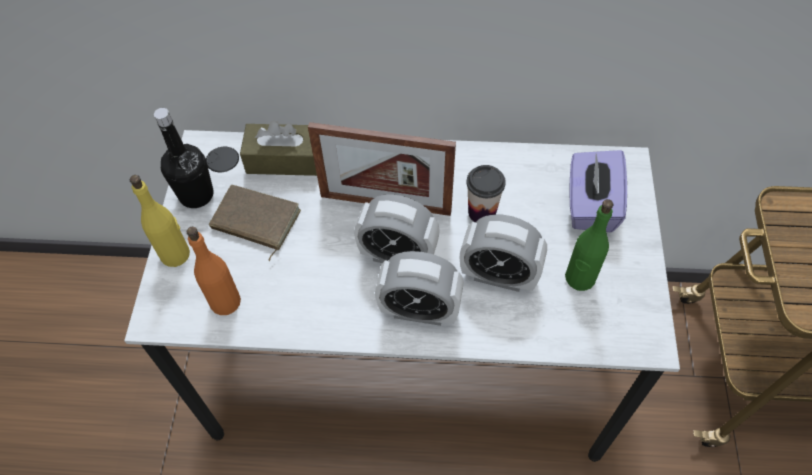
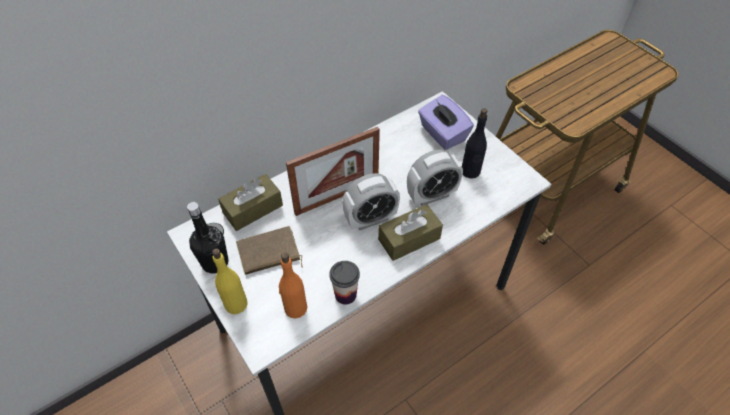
camera: 40 degrees left, 5 degrees down
(419, 311) = (409, 239): alarm clock -> brown tissue box
(482, 212) = (393, 170): cup -> cup (345, 294)
(580, 278) = (470, 171): green bottle -> black bottle

